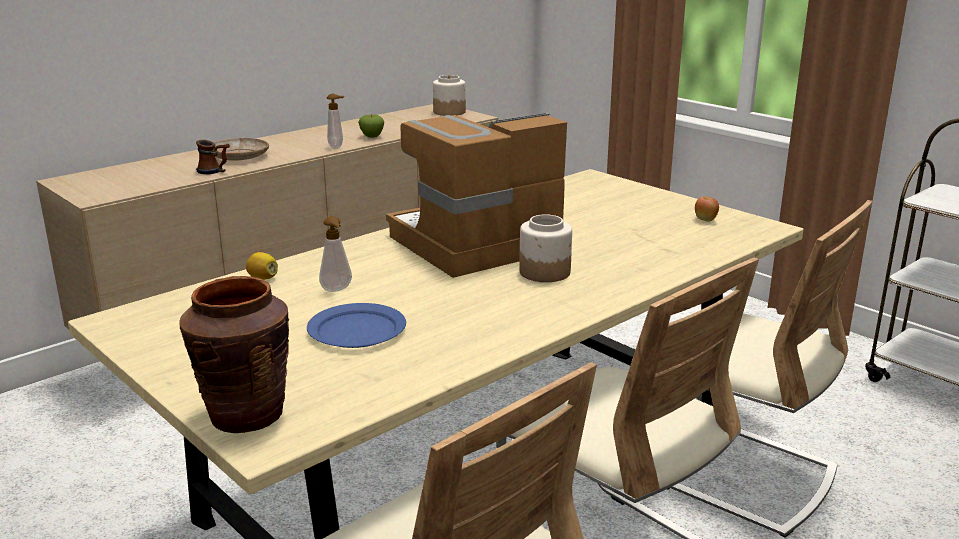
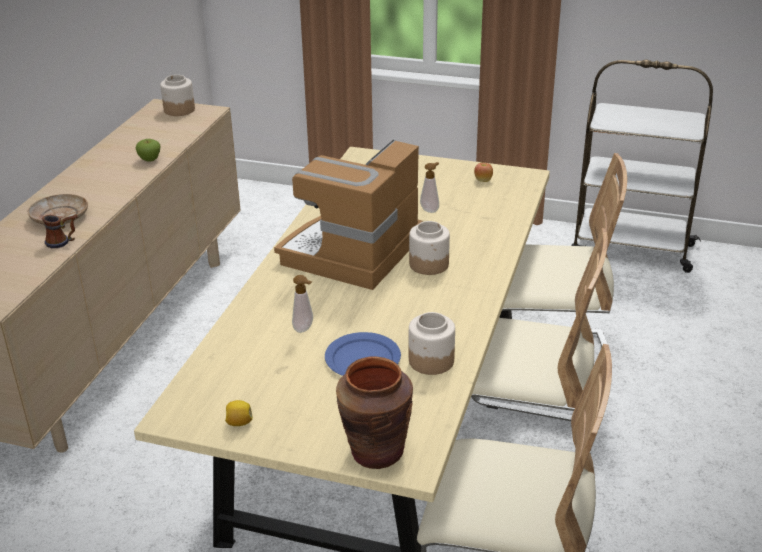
camera: 30 degrees left, 10 degrees up
(263, 278) = (234, 337): lemon -> lemon (239, 423)
(337, 147) = (135, 181): soap dispenser -> soap dispenser (430, 210)
(427, 353) = (430, 361): none -> jar

